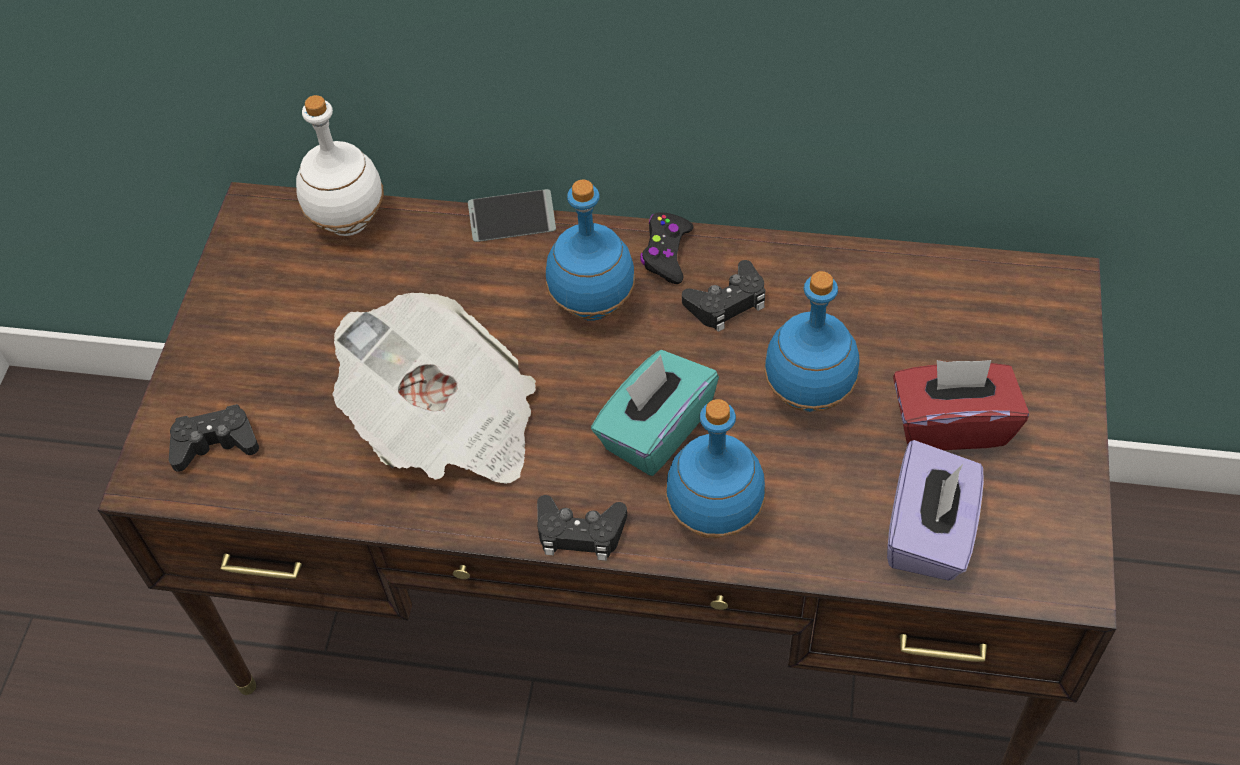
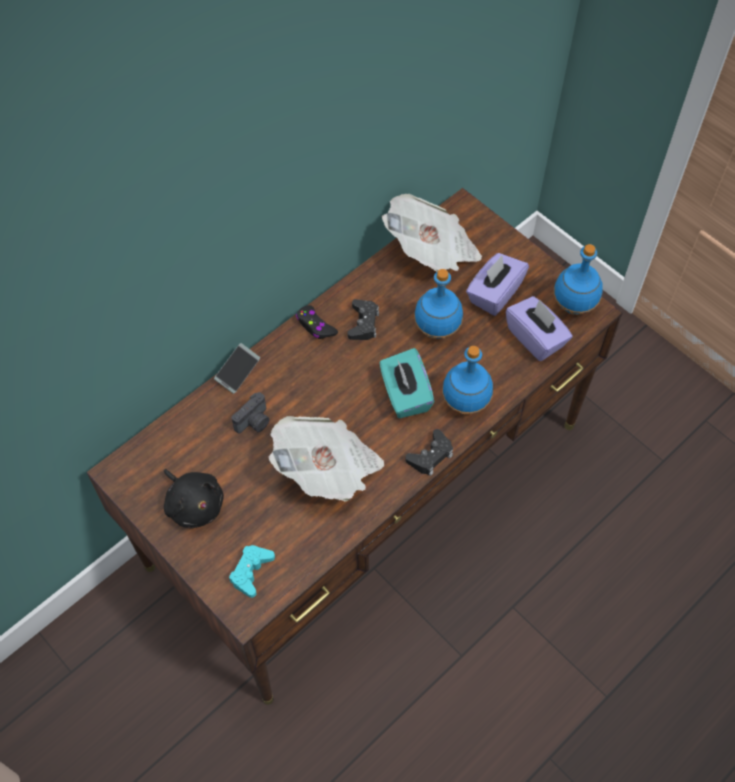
camera: 55 degrees left, 5 degrees up
(215, 443) = (251, 572): black game controller -> turquoise game controller
(270, 315) = (194, 504): none -> black plush toy
(348, 221) = (168, 436): white bottle -> none
(449, 292) = (254, 422): none -> camera
(593, 306) = (318, 373): blue bottle -> blue bottle (574, 306)
(940, 297) = (432, 251): none -> newspaper
(951, 424) = (494, 294): red tissue box -> purple tissue box

